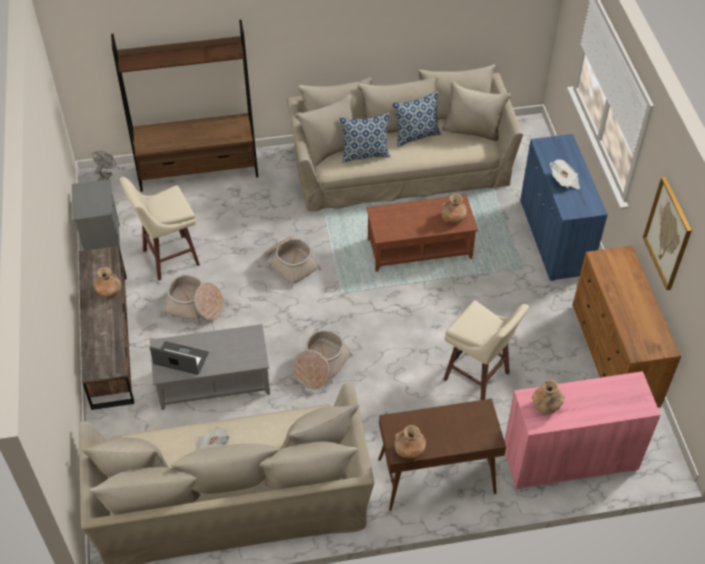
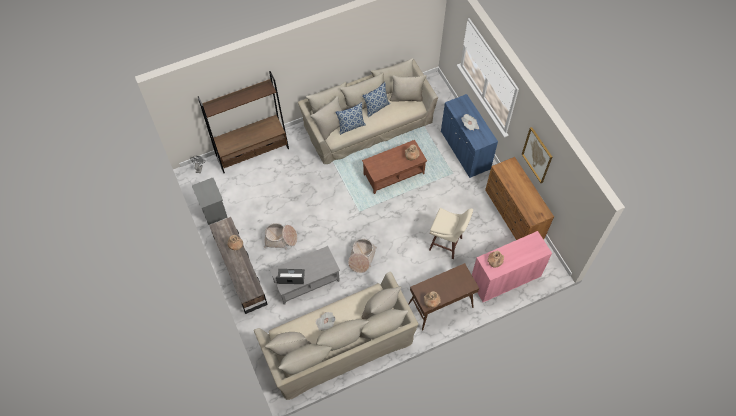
camera: 15 degrees left, 10 degrees up
(169, 258) = (255, 212): beige stool -> none
(290, 263) = (325, 200): basket -> none

